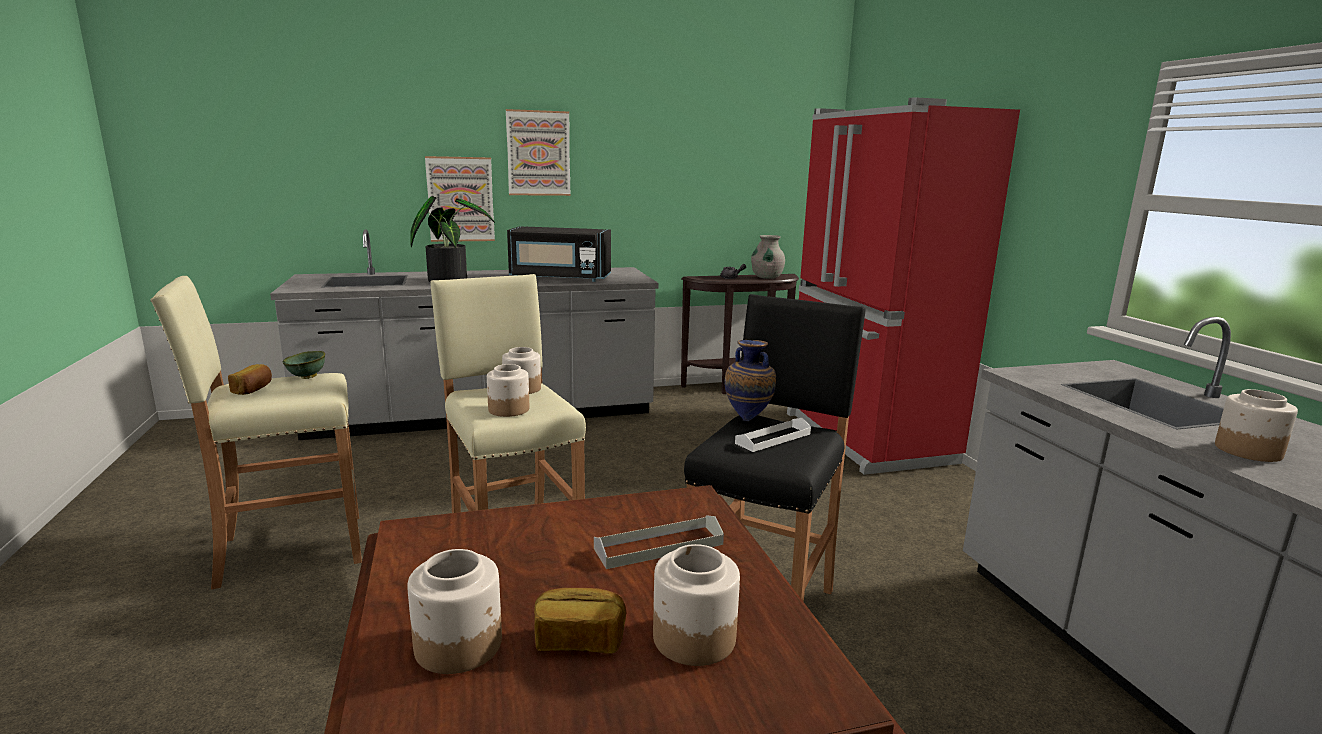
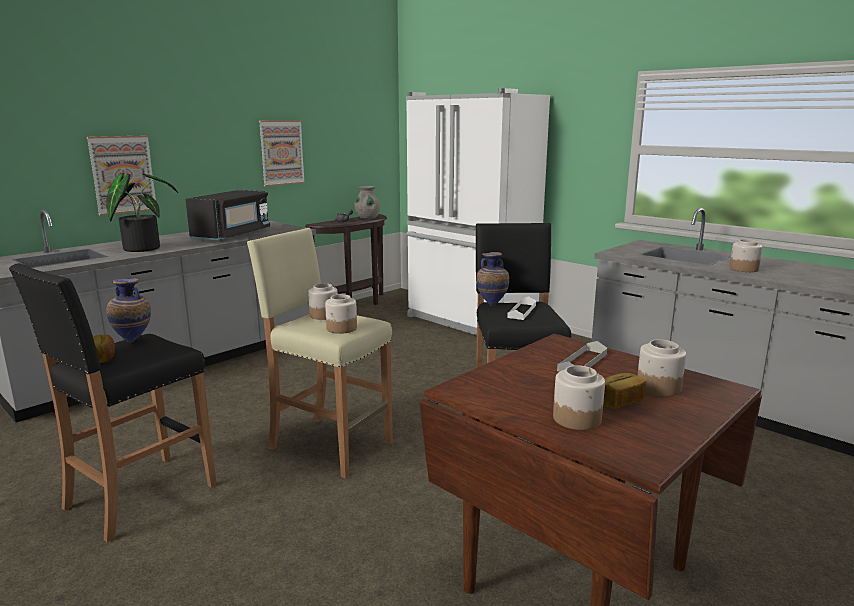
camera: 30 degrees left, 0 degrees up
(289, 550) = (139, 496): beige stool -> black stool
(307, 377) = (134, 340): green bowl -> vase
(538, 153) = (187, 130): picture -> picture (281, 152)
(559, 278) = (233, 235): black microwave -> black microwave turned 45 degrees counterclockwise
(865, 438) = (469, 321): red fridge -> white fridge

